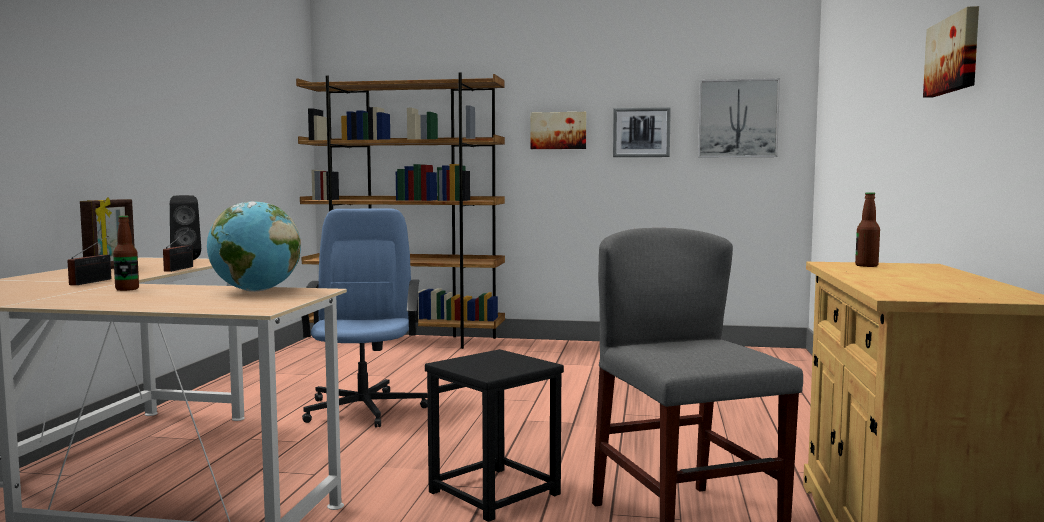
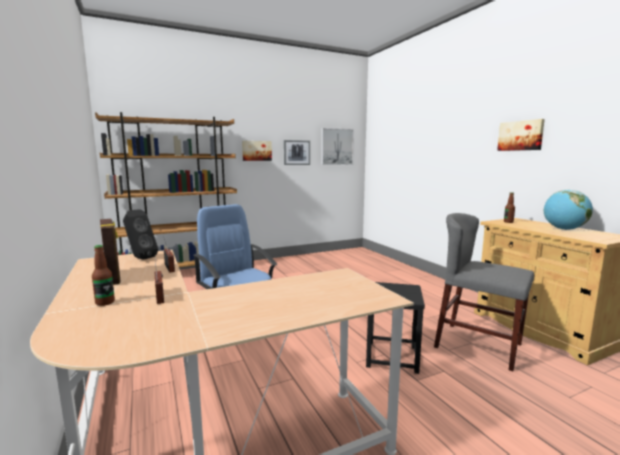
camera: 35 degrees left, 5 degrees up
(127, 289) = (224, 298): bottle -> bottle (105, 302)
(255, 291) = (314, 281): globe -> globe (564, 229)

